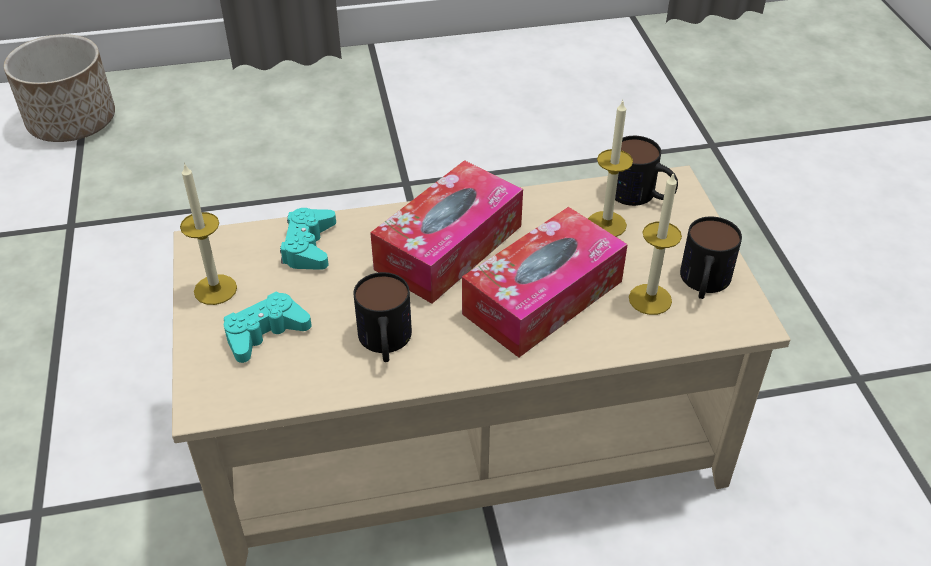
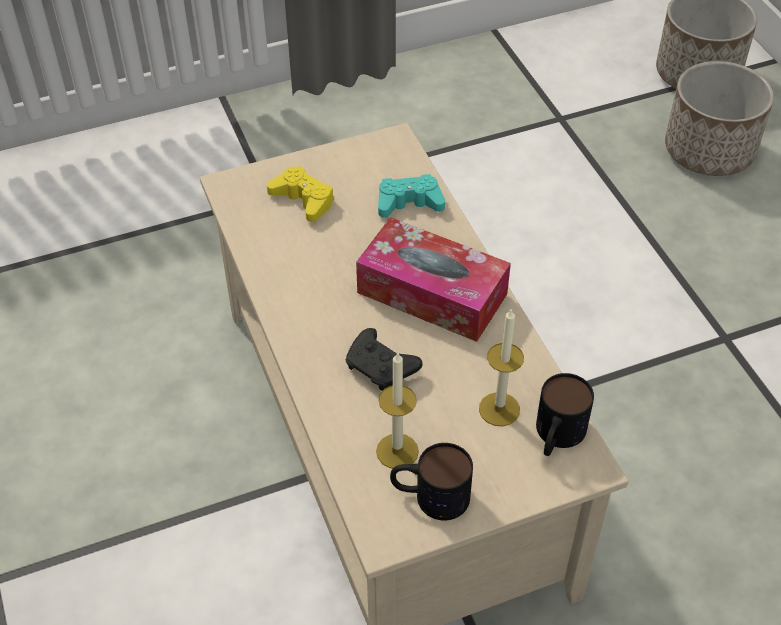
camera: 80 degrees right, 5 degrees up
(180, 140) = (708, 151): none -> planter
(215, 289) = (345, 161): candle -> none
(265, 333) = (303, 199): turquoise game controller -> yellow game controller
(385, 343) = (305, 271): mug -> none
(543, 297) = (381, 368): tissue box -> black game controller

